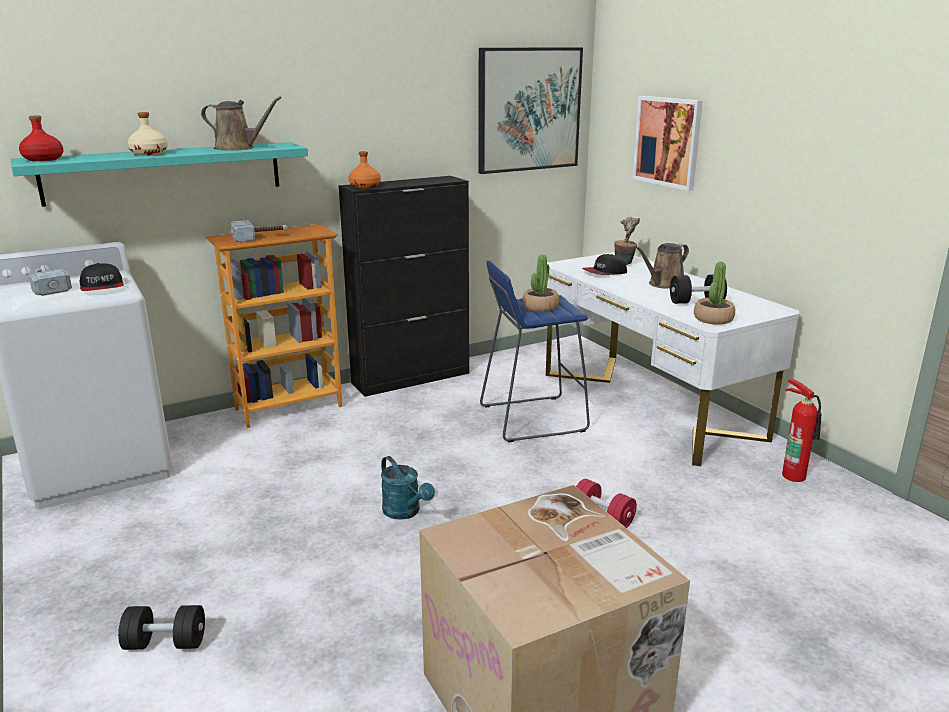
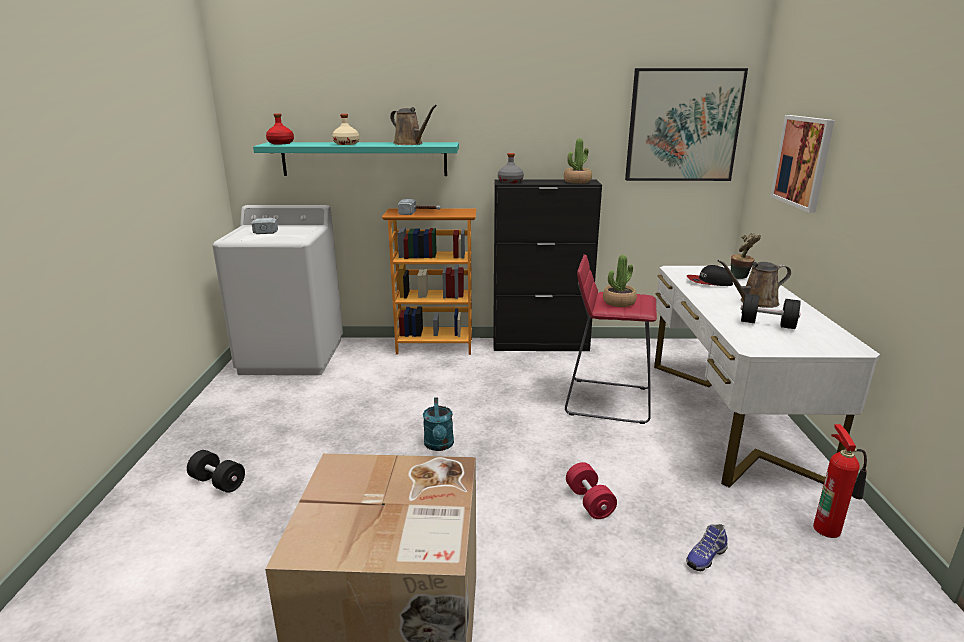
camera: 30 degrees right, 0 degrees up
(102, 287) = (294, 234): cap -> none
(364, 187) = (510, 182): orange bottle -> grey bottle
(531, 418) = (607, 400): blue stool -> red stool
(713, 319) = (763, 343): potted plant -> potted plant (577, 181)
(732, 529) = (705, 556): none -> shoe

